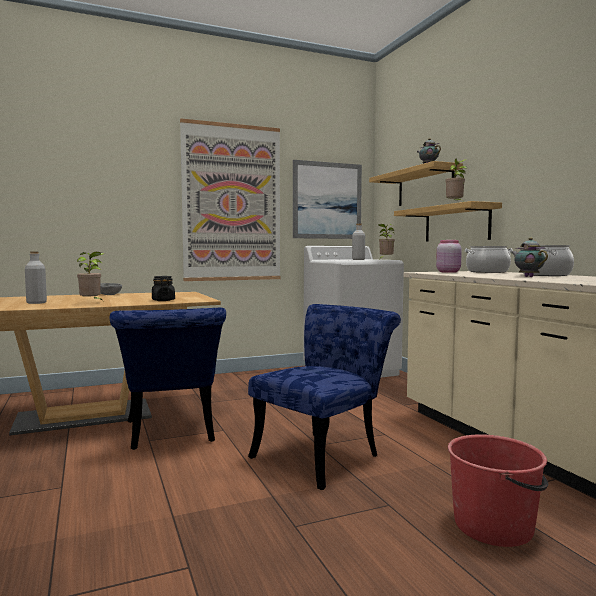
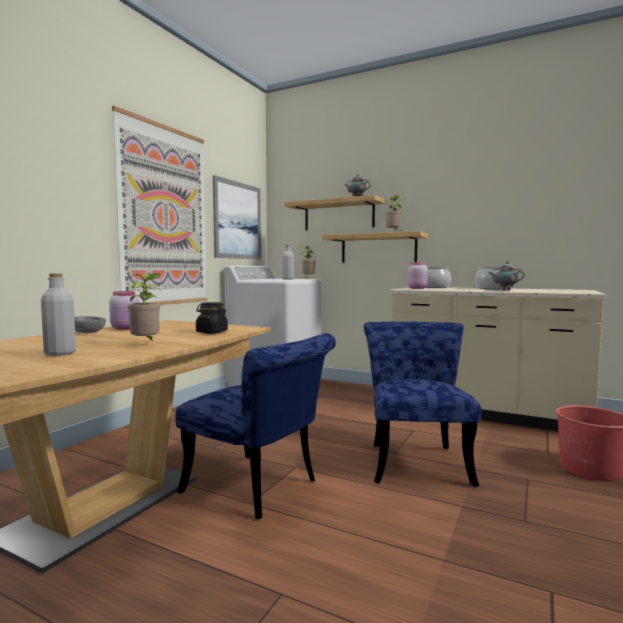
camera: 40 degrees left, 0 degrees up
(140, 294) = (126, 328): none -> pink jar

